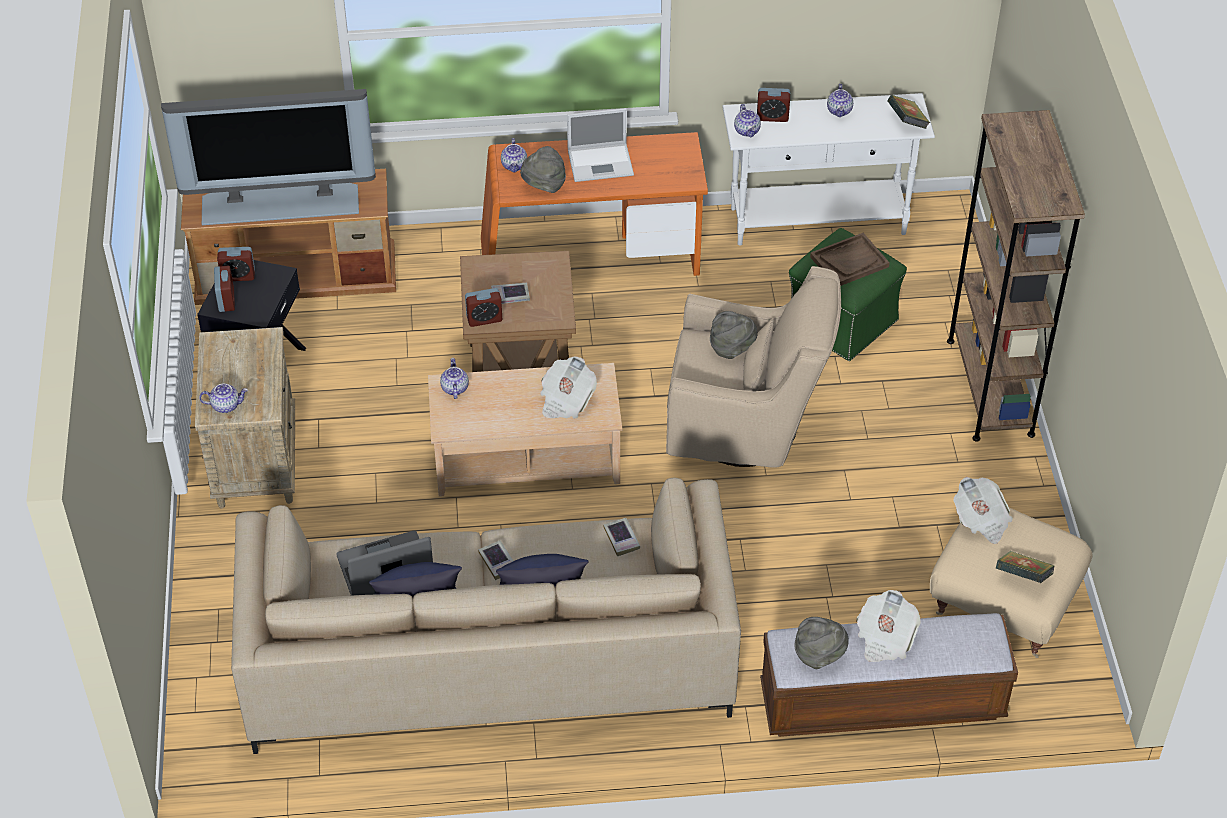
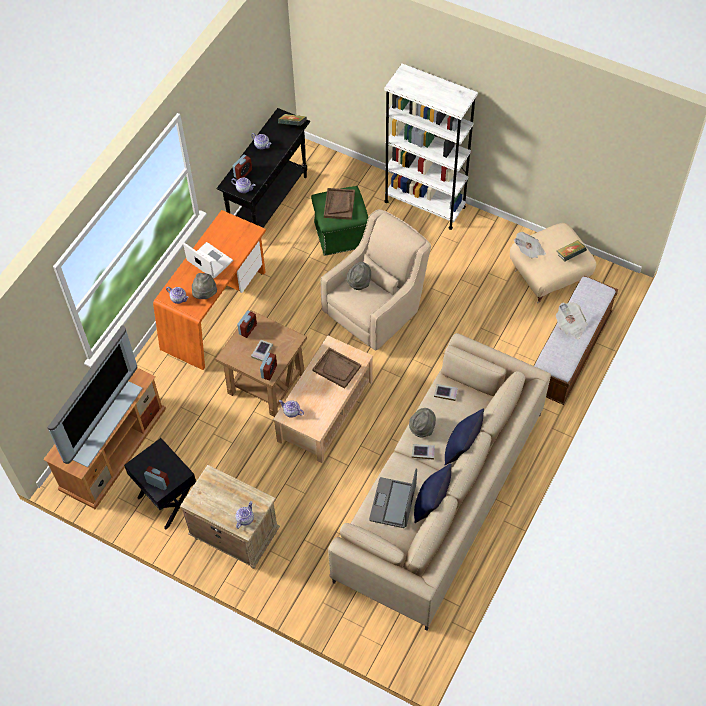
camera: 55 degrees left, 10 degrees up
(238, 276) = (144, 468): alarm clock -> alarm clock (248, 329)
(566, 400) = (337, 368): newspaper -> brown tray
(601, 162) = (209, 260): laptop -> laptop turned 75 degrees counterclockwise
(818, 221) = (269, 204): white console table -> black console table
(819, 654) = (563, 355): grey hat -> grey hat (422, 428)
(990, 387) = (425, 204): brown bookcase -> white bookcase

